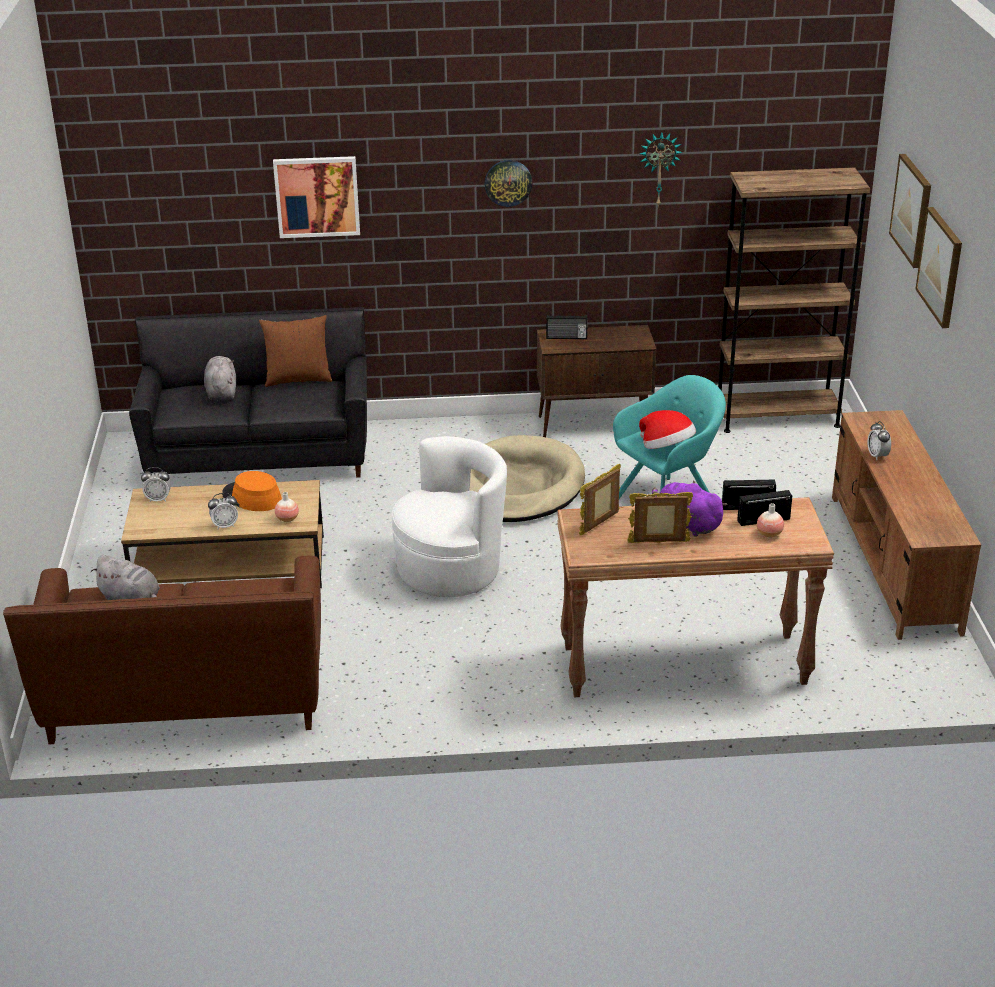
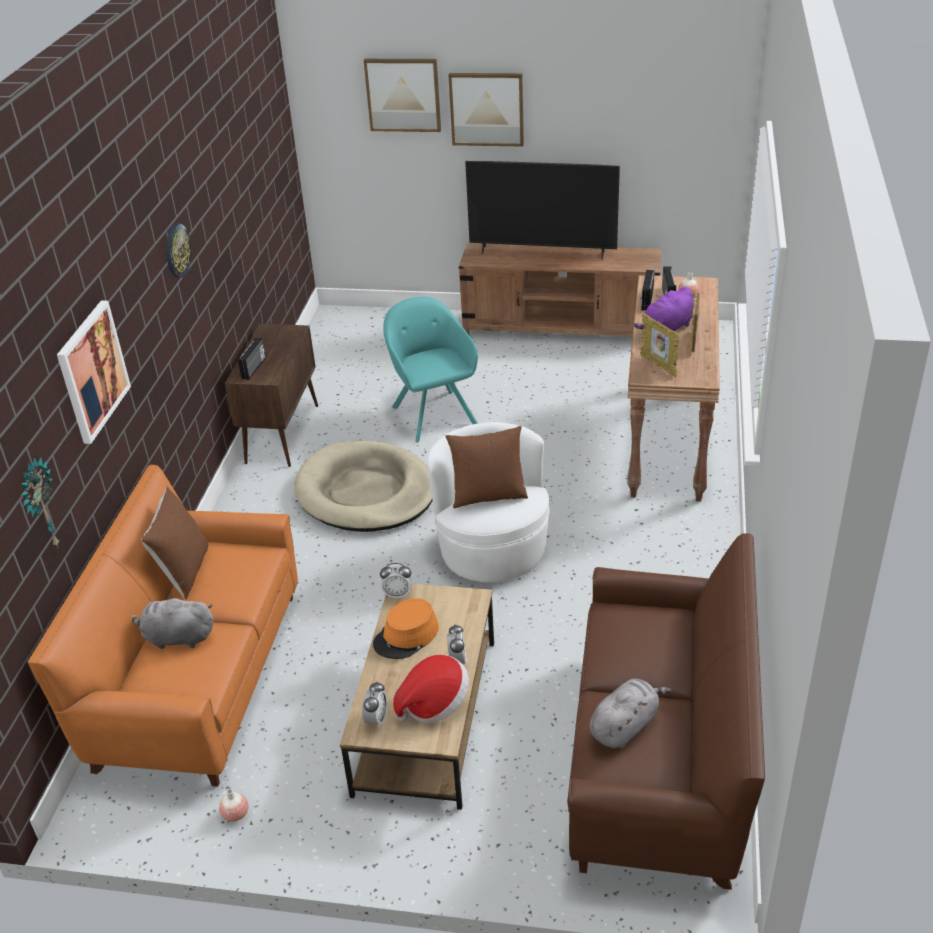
camera: 75 degrees left, 5 degrees up
(259, 455) = (199, 678): black sofa -> orange sofa
(287, 519) = (461, 610): vase -> vase (235, 814)
(442, 505) = (488, 495): none -> brown pillow
(659, 168) = (228, 172): wall clock -> wall clock (39, 505)
(667, 448) = (443, 362): hat -> hat (434, 703)
(777, 417) = (328, 339): brown bookcase -> none
(877, 456) = (530, 263): alarm clock -> alarm clock (398, 594)
(910, 460) = (542, 252): none -> television

